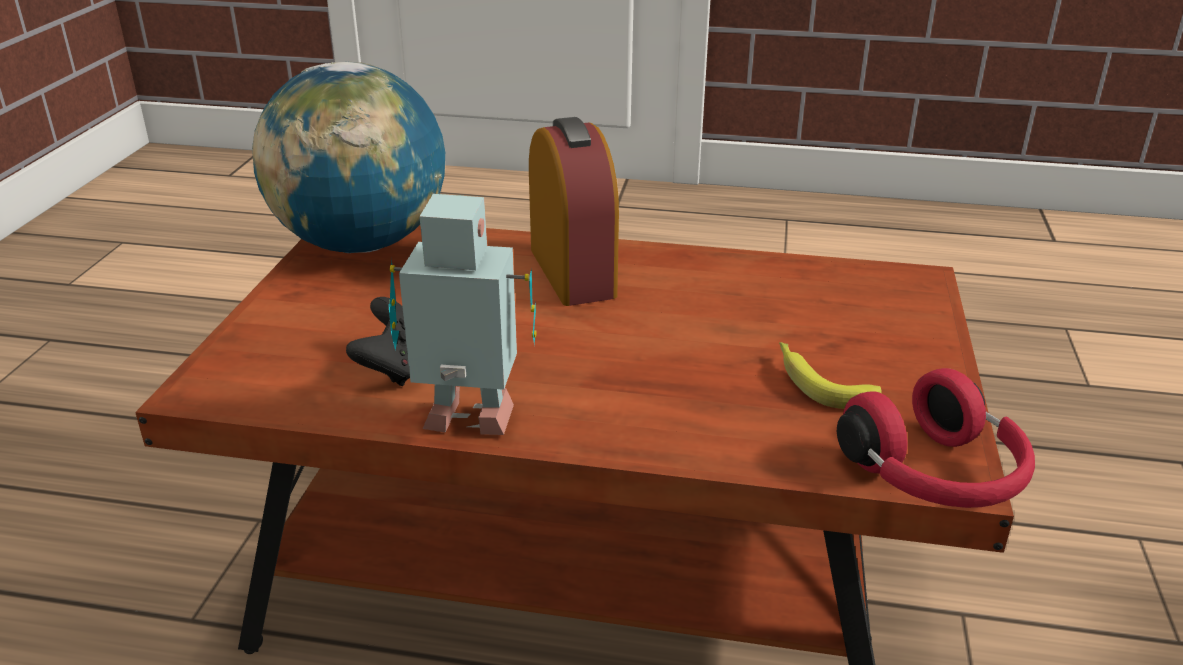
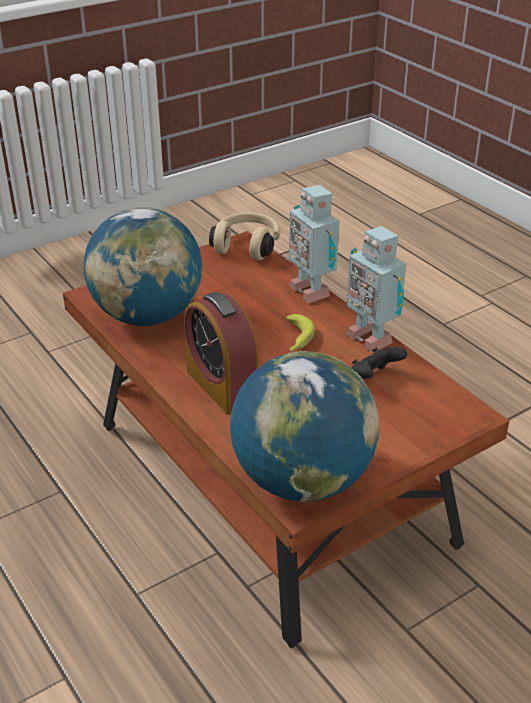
camera: 135 degrees left, 5 degrees up
(572, 272) = (222, 386): alarm clock -> alarm clock turned 60 degrees counterclockwise
(679, 453) = (311, 290): none -> toy robot
(803, 292) = (147, 316): none -> globe
(819, 382) = (222, 284): banana -> banana (296, 339)
(935, 476) = (247, 246): red headphones -> beige headphones

